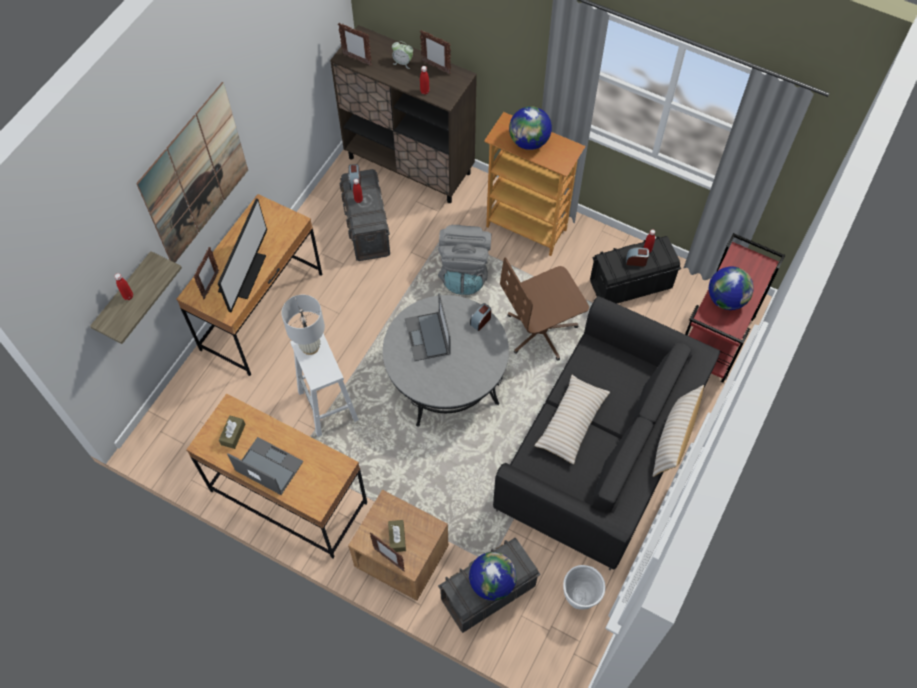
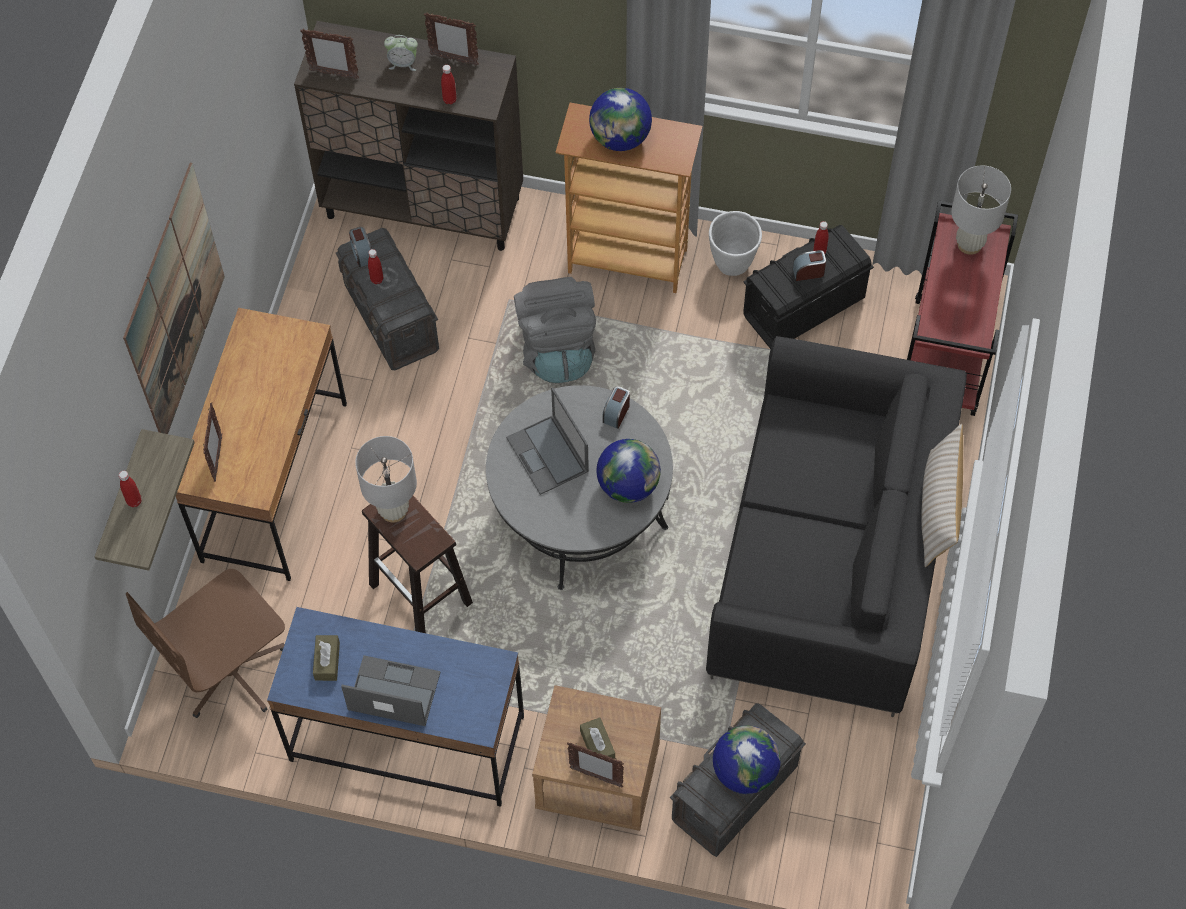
camera: 15 degrees left, 0 degrees up
(243, 274) = (259, 430): monitor -> none
(288, 497) = (407, 738): brown desk -> blue desk
(328, 406) = (422, 595): white stool -> brown stool
(541, 331) = (696, 407): brown office chair -> brown office chair (231, 670)
(571, 423) = (787, 524): beige pillow -> none
(580, 597) = (863, 765): white planter -> white planter (732, 264)
(726, 299) = (954, 297): globe -> globe (628, 485)
(746, 267) = (969, 244): none -> white table lamp

